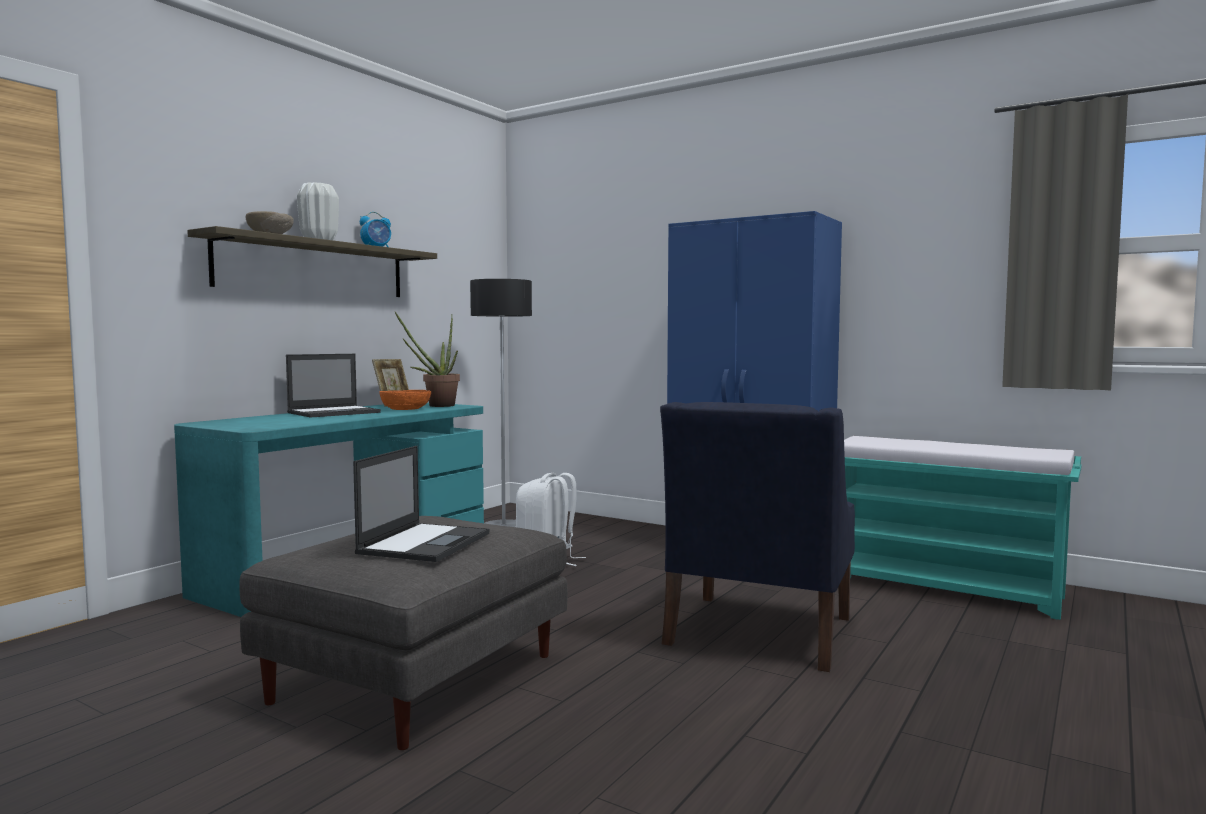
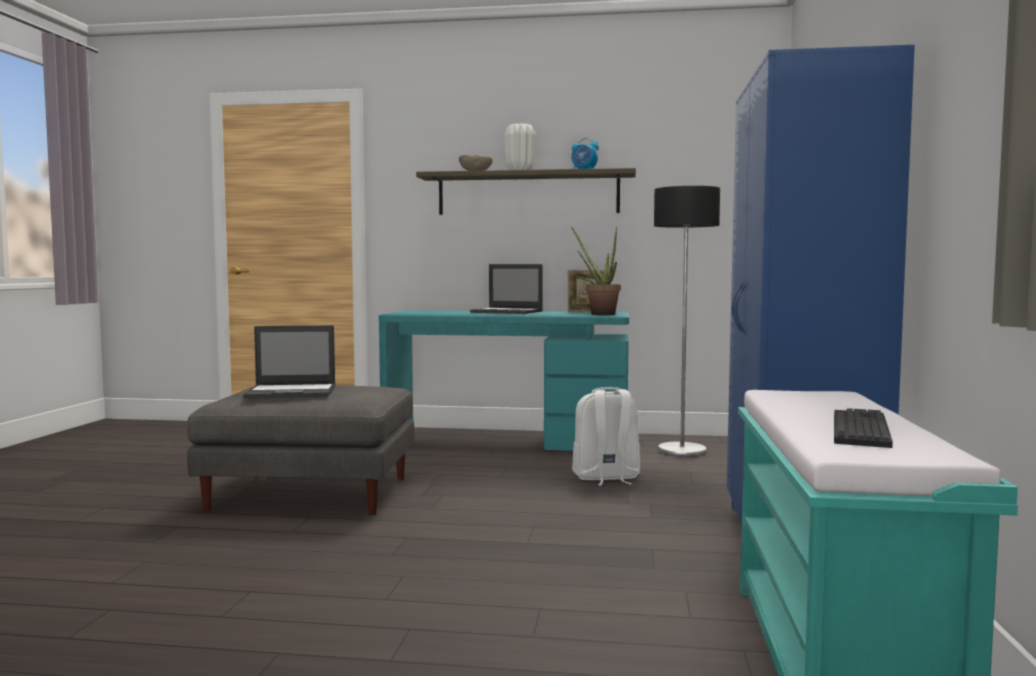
camera: 65 degrees right, 0 degrees up
(406, 410) = (554, 314): orange bowl -> none
(758, 631) = (502, 572): blue armchair -> none
(986, 448) = (860, 429): none -> keyboard

